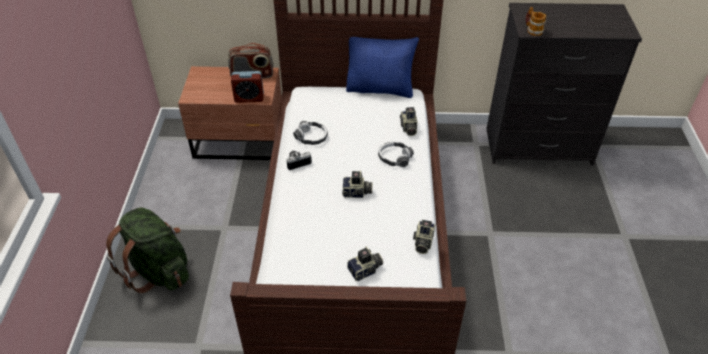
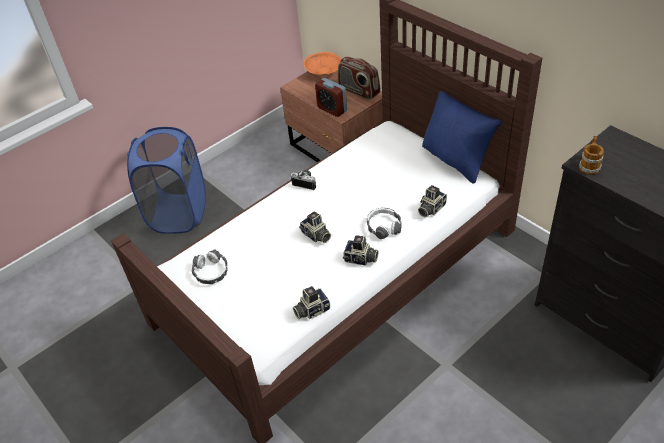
camera: 50 degrees right, 0 degrees up
(159, 270) = (179, 213): green backpack -> blue laundry basket
(202, 75) = (323, 72): none -> orange bowl
(311, 137) = (342, 168): headphones -> headphones (211, 272)
(366, 271) = (243, 299): camera -> camera (361, 259)

